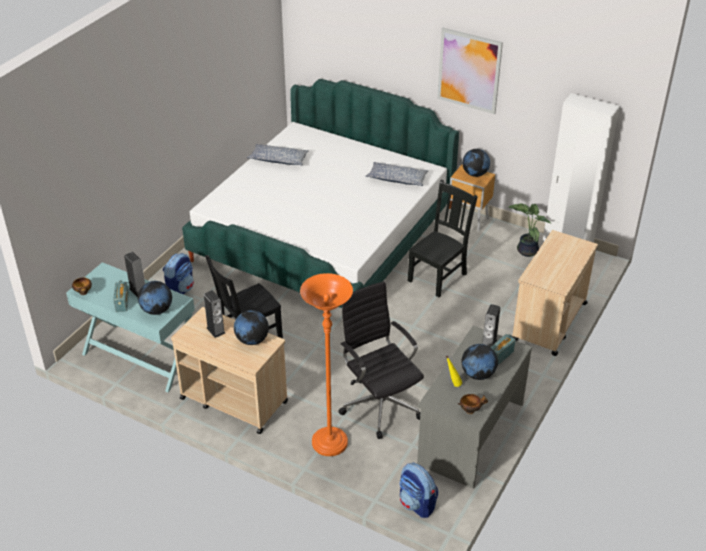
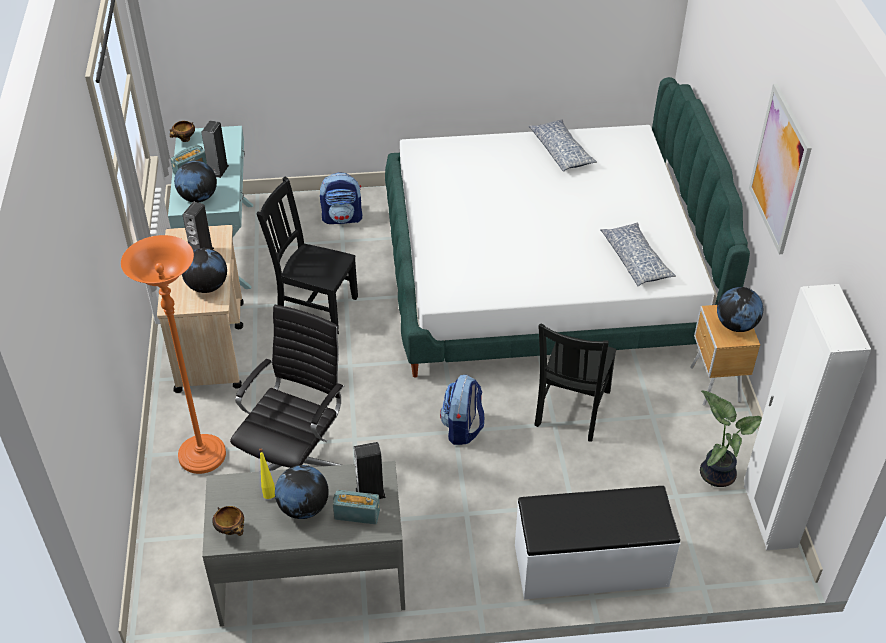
camera: 55 degrees right, 5 degrees up
(417, 504) = (160, 582): backpack -> backpack (462, 428)
(438, 276) = (571, 410): black chair -> black chair turned 105 degrees clockwise
(549, 322) = (591, 566): beige cart -> white bench

